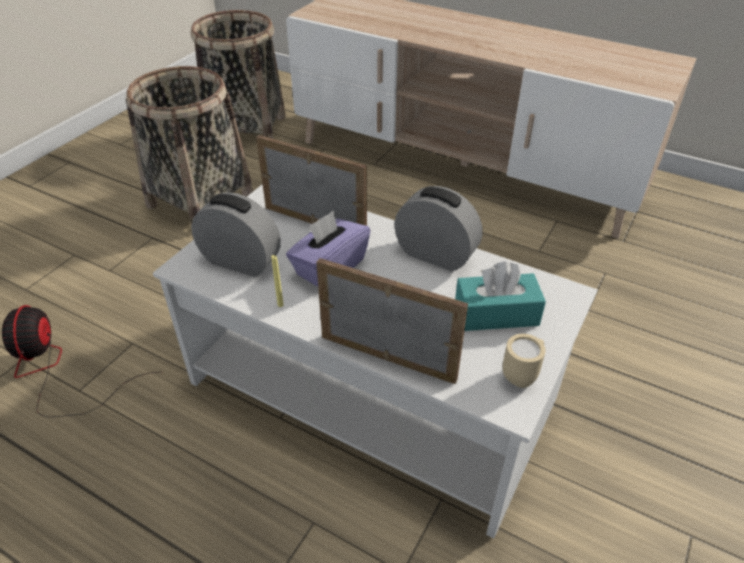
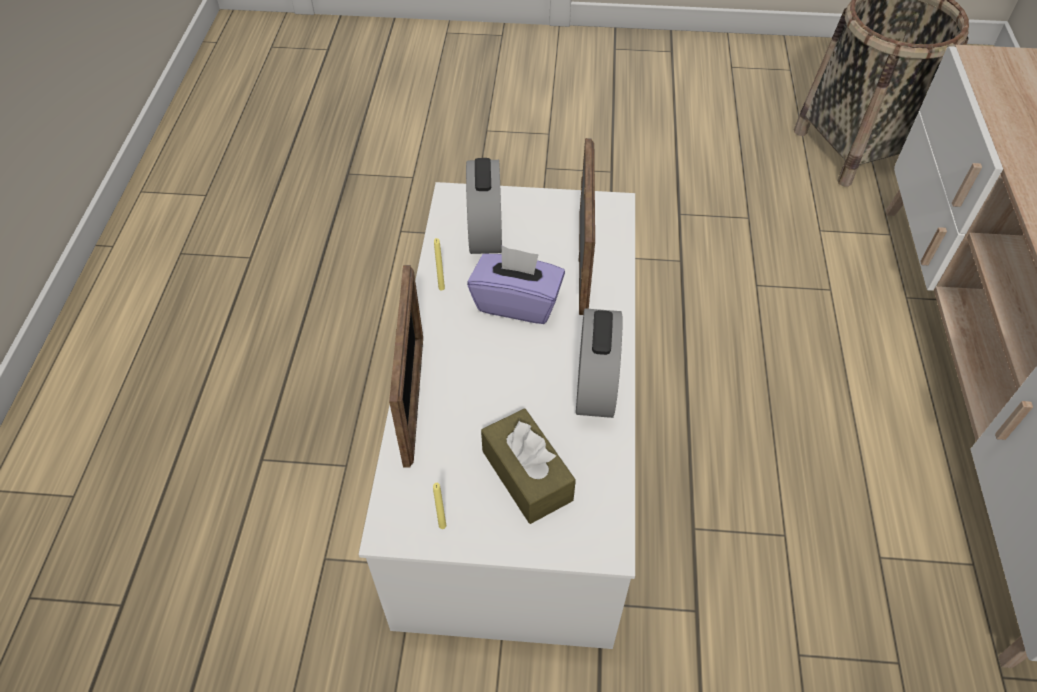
camera: 65 degrees right, 10 degrees up
(57, 371) = (411, 205): fan -> none
(201, 201) = (694, 176): basket -> none
(496, 314) = (527, 475): turquoise tissue box -> brown tissue box
(522, 375) = (442, 525): beige mug -> yellow candle

